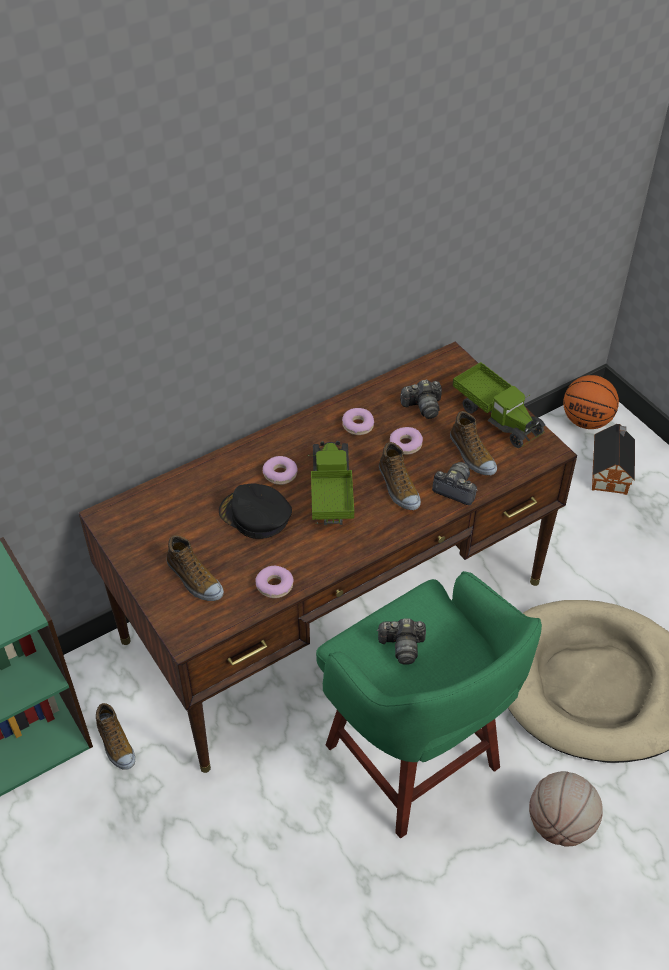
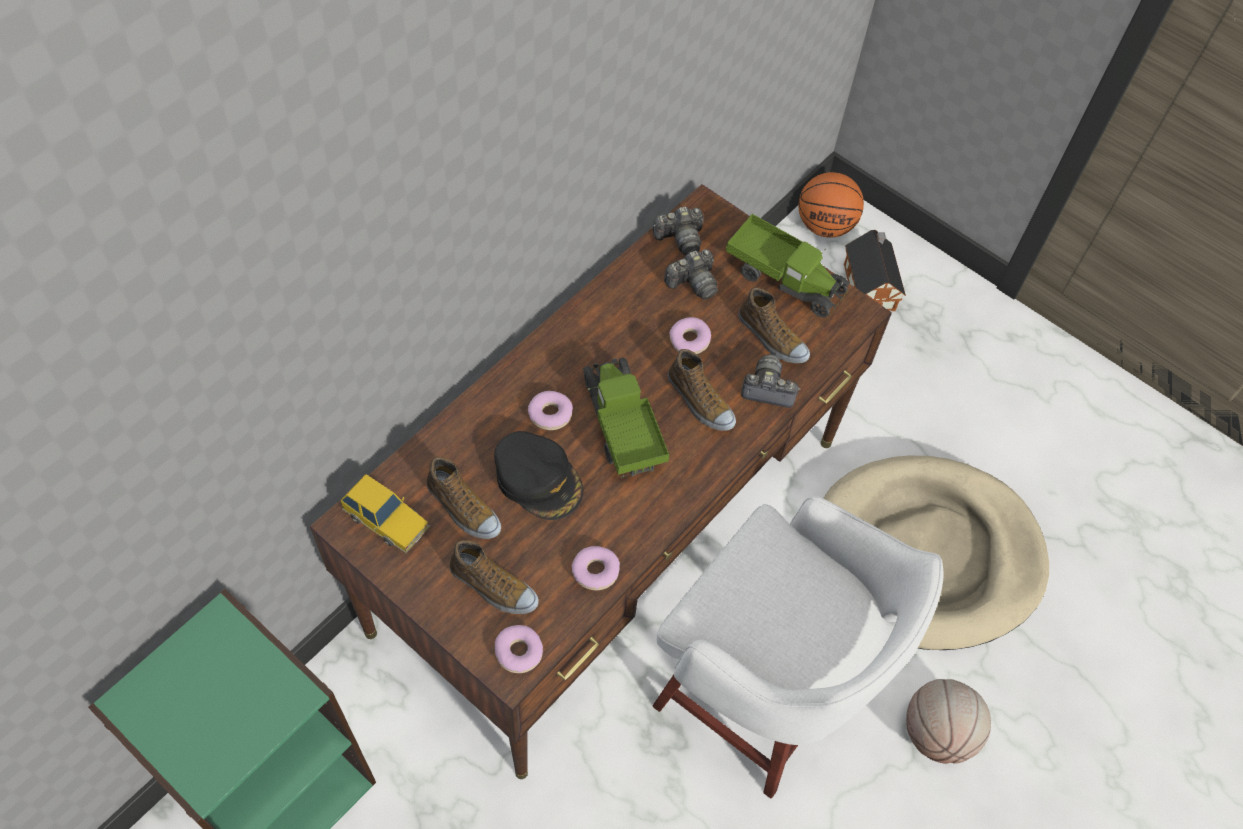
camera: 20 degrees left, 10 degrees up
(115, 744) = (402, 771): shoe -> shoe (463, 508)
(134, 519) = (387, 519): none -> toy car
(255, 515) = (538, 479): black cap -> black cap turned 150 degrees counterclockwise
(358, 425) = (623, 325): donut -> donut (519, 652)
(402, 646) = (762, 606): camera -> camera (680, 239)
(416, 761) = (760, 699): green stool -> white stool

